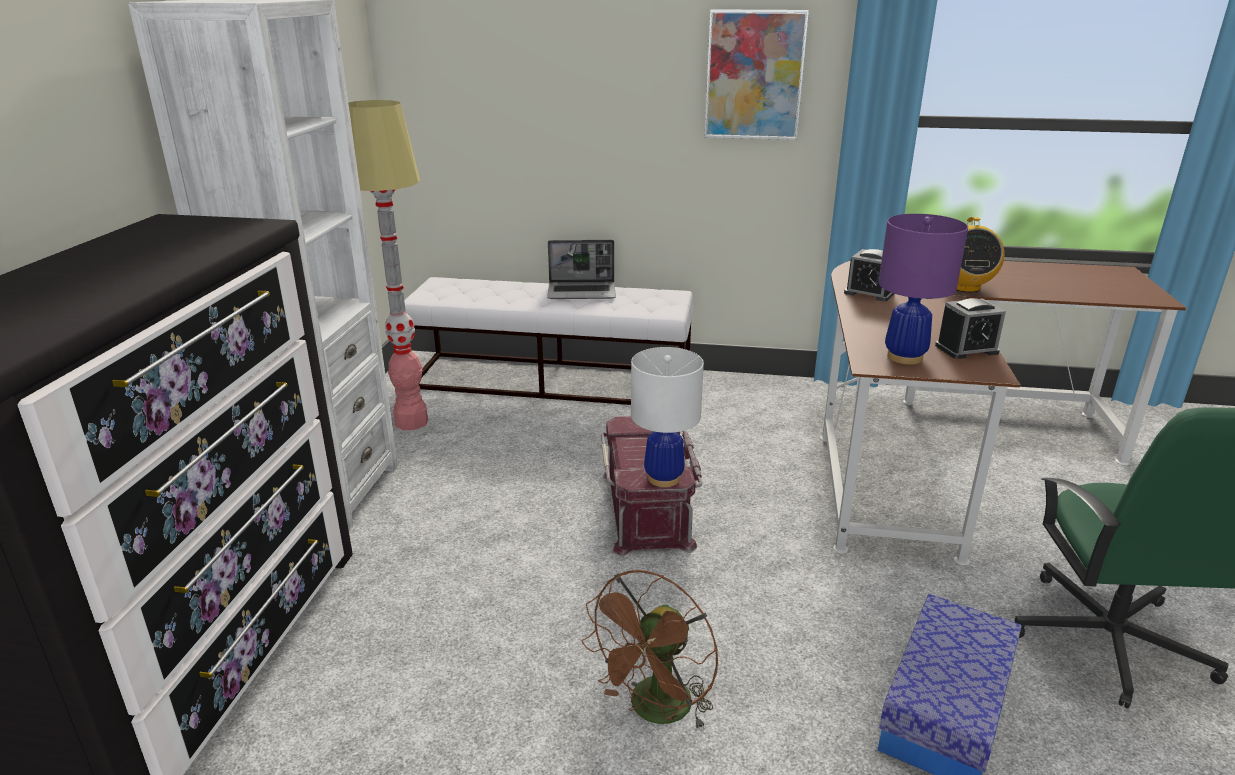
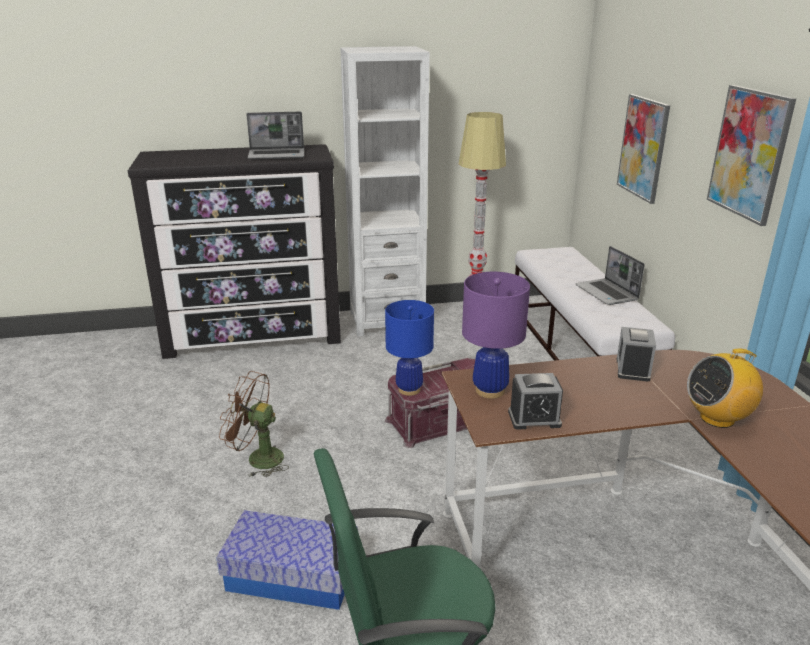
camera: 70 degrees right, 0 degrees up
(174, 247) = (277, 155): none -> laptop
(555, 110) = (643, 147): none -> picture
(663, 478) = (409, 389): white table lamp -> blue table lamp
(966, 349) = (534, 418): alarm clock -> alarm clock turned 60 degrees counterclockwise

